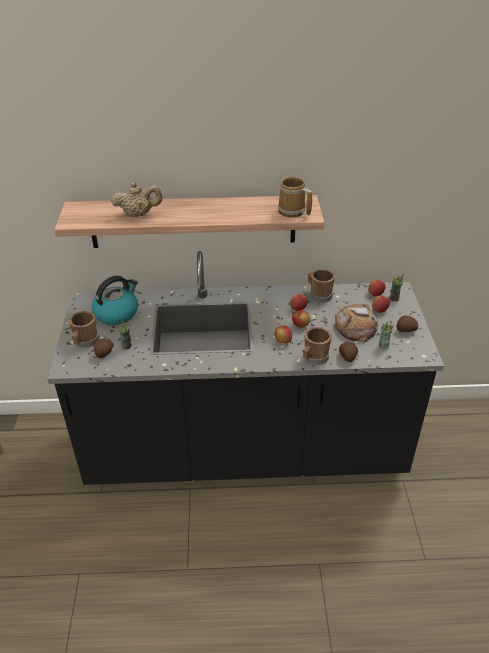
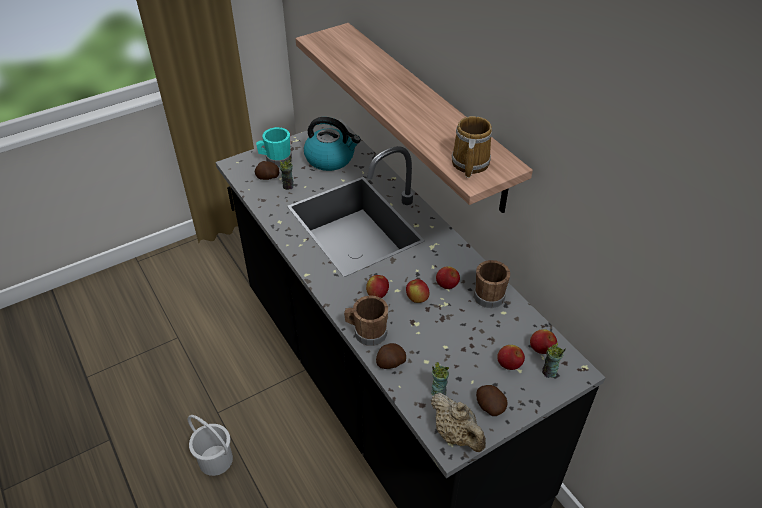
camera: 60 degrees right, 5 degrees up
(85, 342) = (275, 159): brown mug -> turquoise mug
(138, 214) = (362, 68): beige teapot -> beige teapot (456, 435)
(233, 586) = (216, 459): none -> white bucket
(356, 327) = (455, 352): bread -> none

